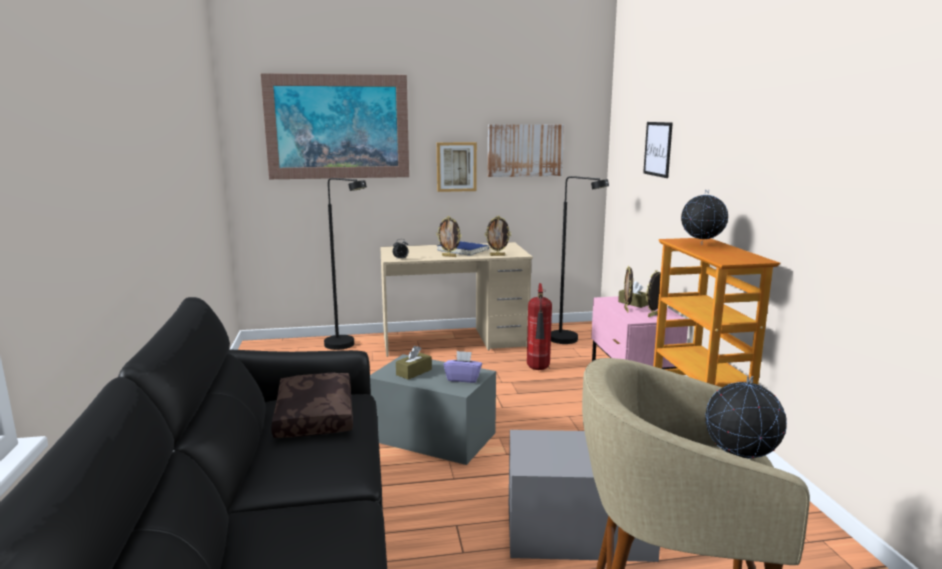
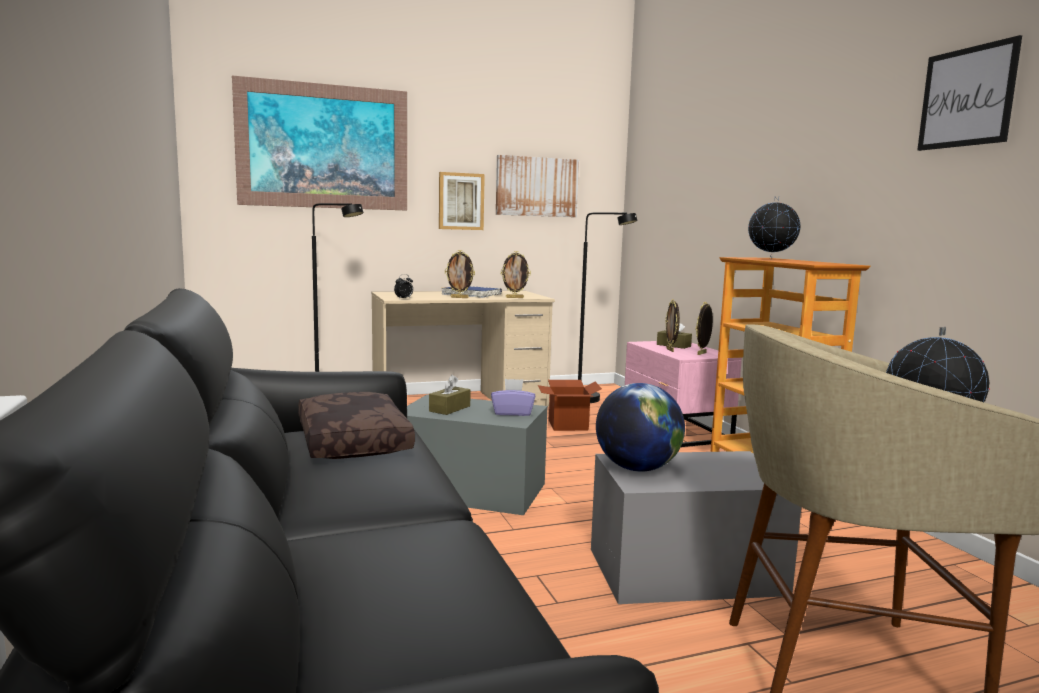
camera: 10 degrees left, 5 degrees down
(535, 448) = (637, 468): none -> globe
(538, 369) = (568, 425): fire extinguisher -> cardboard box
(658, 149) = (693, 177): picture -> picture (967, 97)

